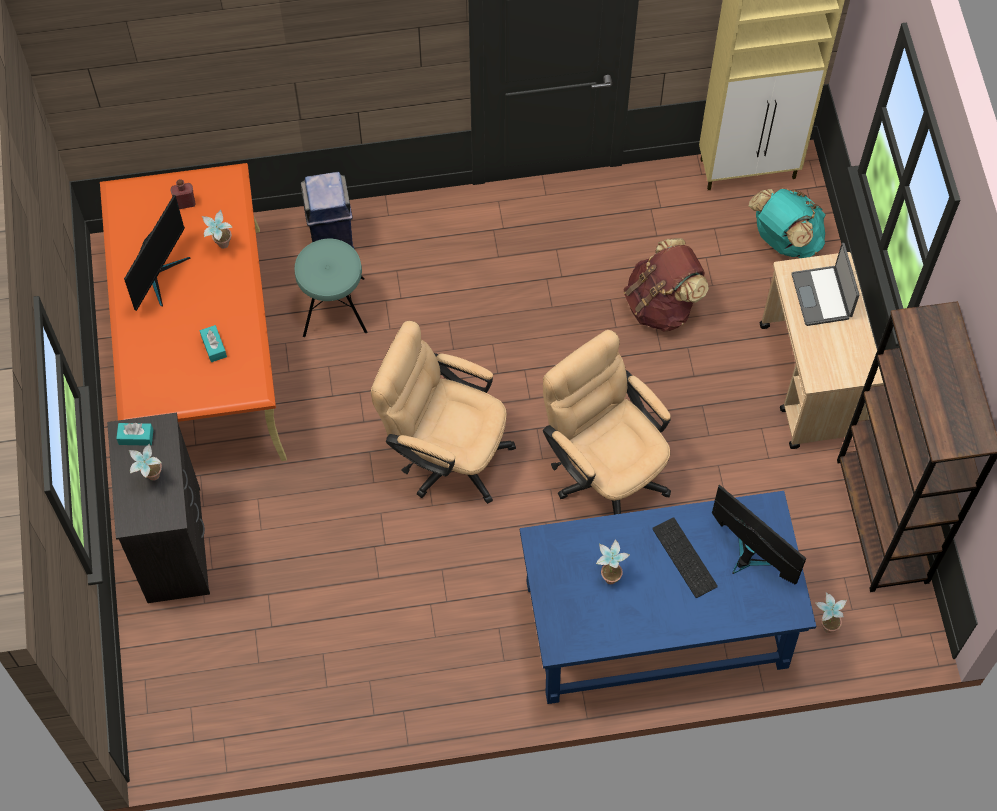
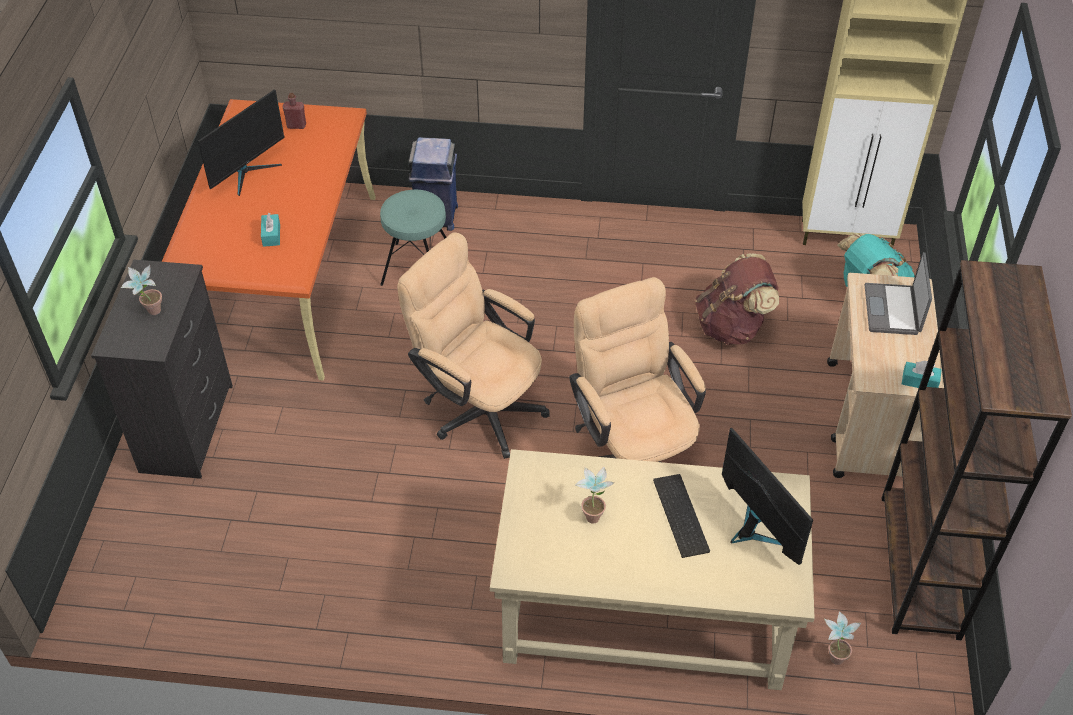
camera: 15 degrees right, 15 degrees down
(136, 437) = (154, 276): turquoise tissue box -> turquoise tissue box (919, 381)
(221, 247) = (314, 162): potted plant -> none
(656, 624) = (645, 611): blue desk -> beige desk

